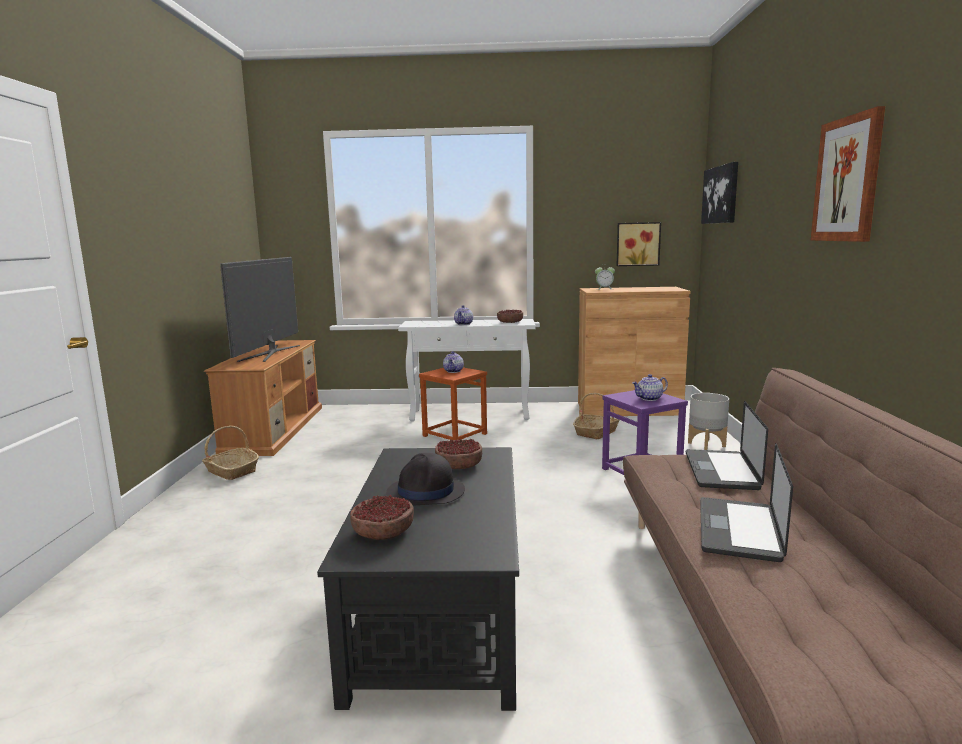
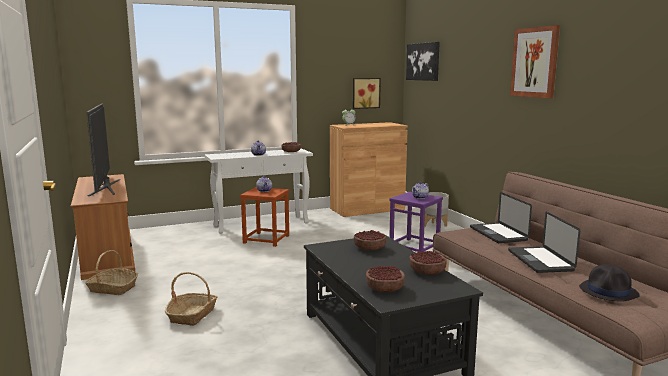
camera: 25 degrees left, 0 degrees up
(426, 492) = (375, 265): black hat -> black hat (609, 291)
(483, 516) = (427, 271): none -> bowl
(596, 432) = (362, 226): basket -> basket (192, 315)

